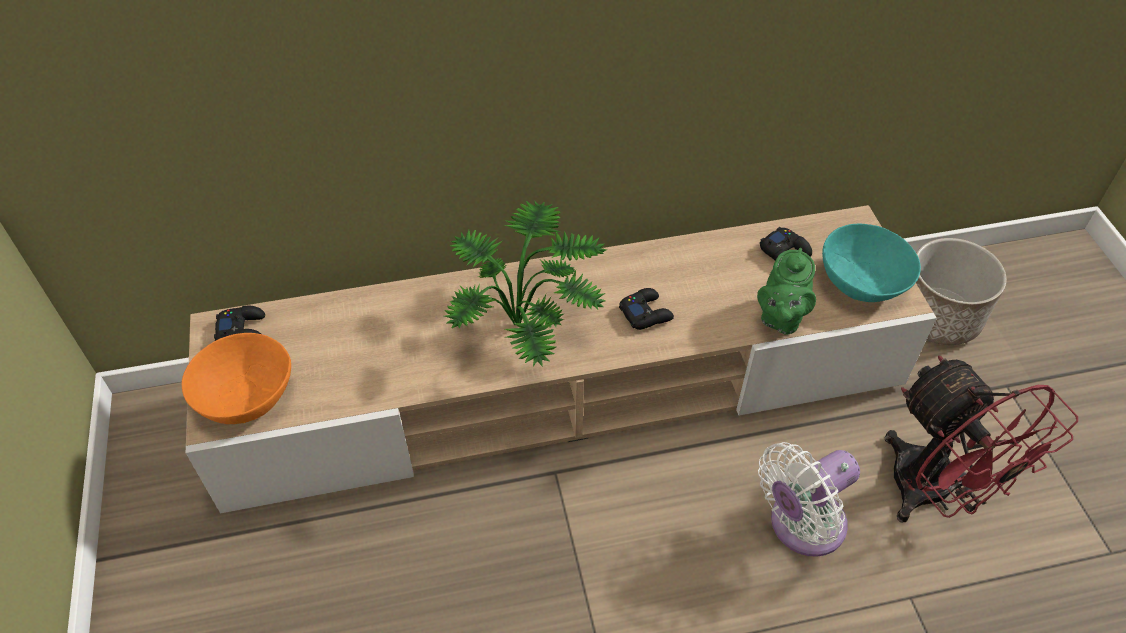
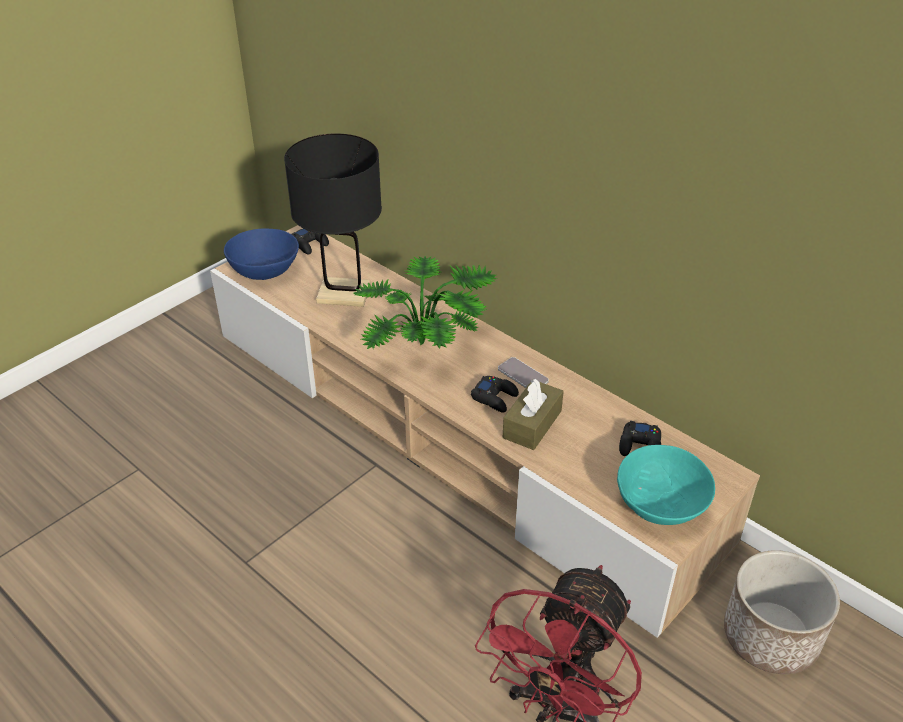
camera: 55 degrees right, 10 degrees down
(245, 396) = (264, 269): orange bowl -> blue bowl
(369, 346) = (343, 293): none -> black table lamp
(631, 276) = (522, 375): none -> phone
(703, 307) = (532, 424): none -> brown tissue box
(780, 318) = (566, 470): green teapot -> none
(801, 526) = (448, 627): white fan -> none

